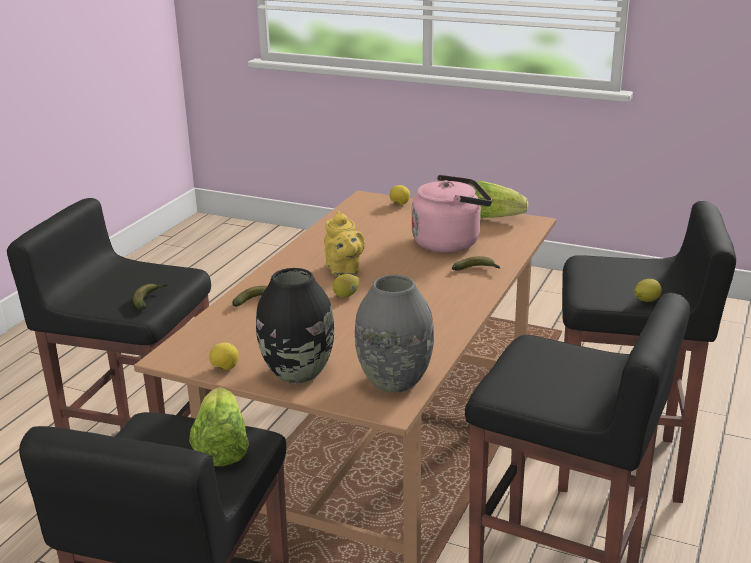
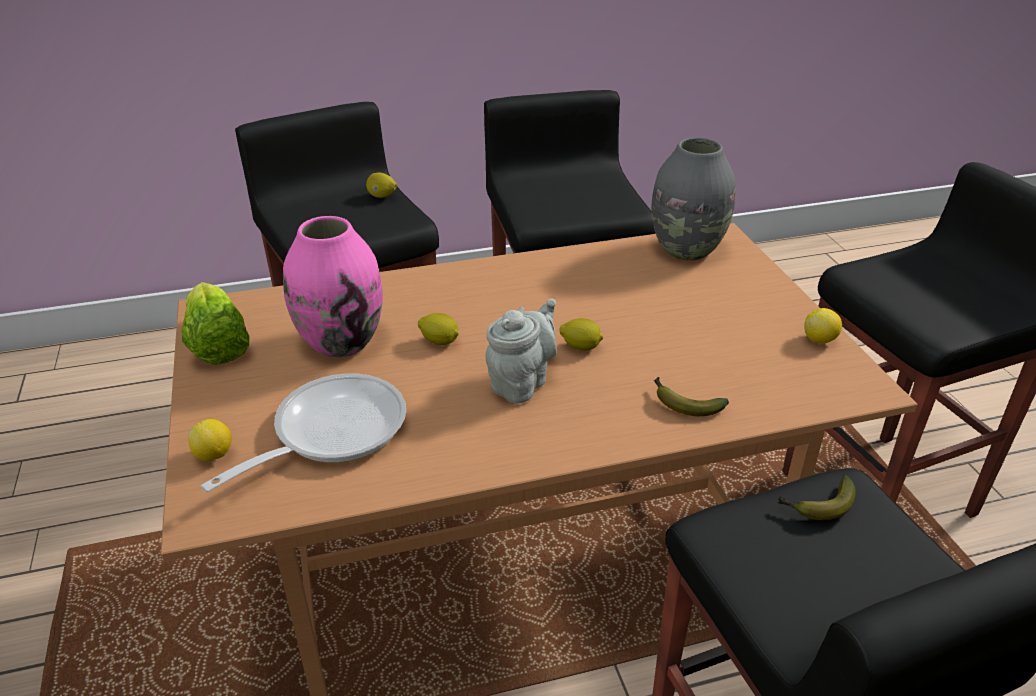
camera: 130 degrees left, 10 degrees up
(221, 447) = (890, 280): lettuce -> none
(297, 373) = (755, 298): black vase -> none
(343, 270) = (521, 382): yellow teapot -> grey teapot
(378, 225) = (330, 432): none -> frying pan
(412, 263) = (440, 341): none -> lemon
(450, 242) = (341, 342): pink kettle -> pink vase
(477, 270) = (409, 293): banana -> none

